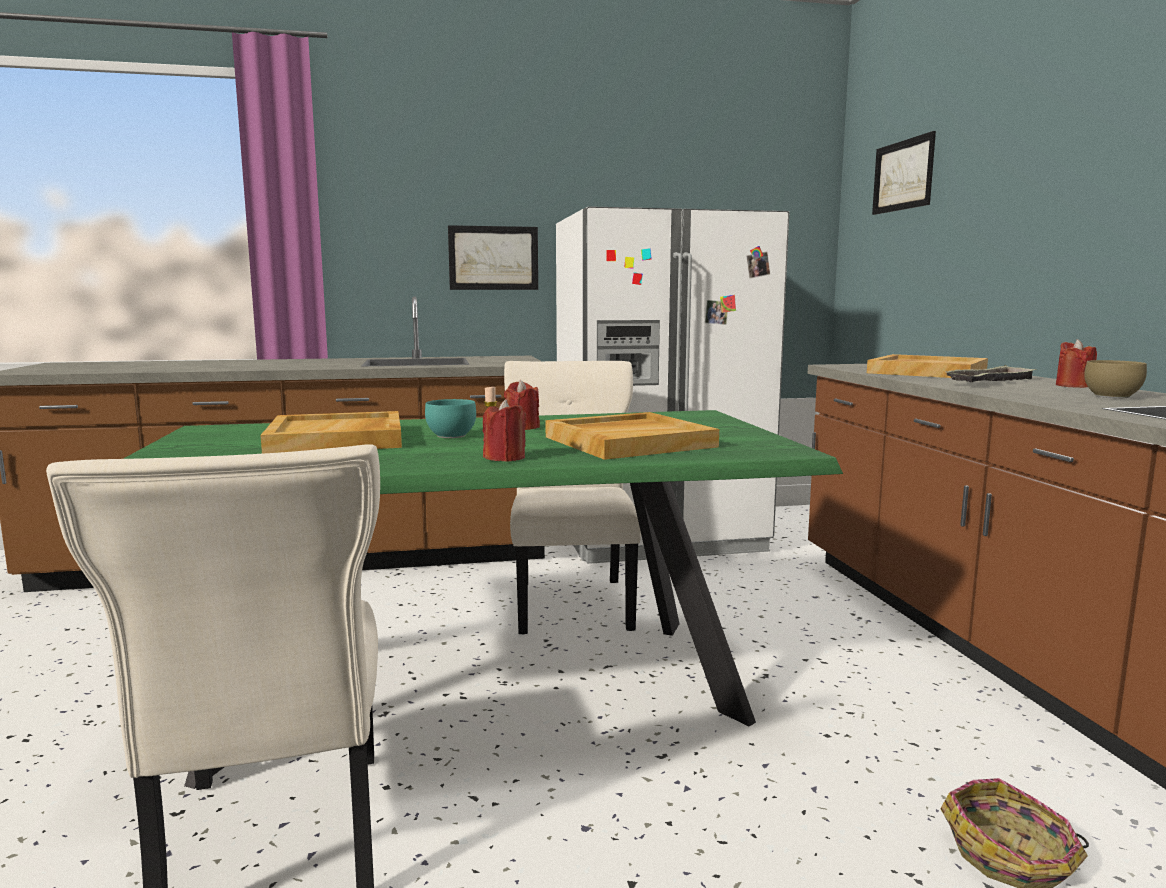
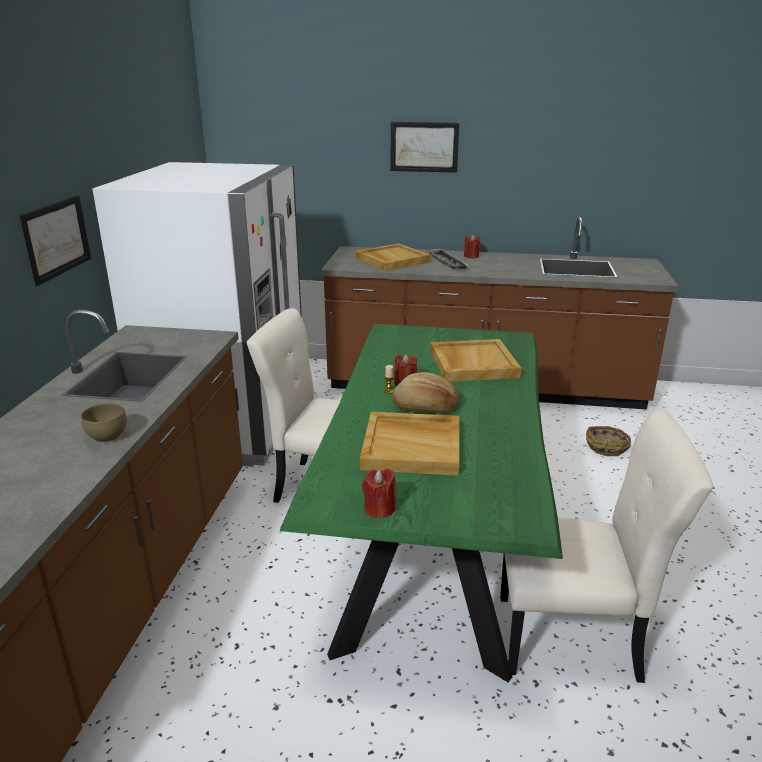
camera: 70 degrees left, 15 degrees up
(452, 436) = (425, 407): turquoise bowl -> bread
(505, 458) = (507, 400): red candle -> red candle (379, 509)
(903, 175) = (286, 118): picture -> picture (424, 147)
(1114, 397) = (511, 262): brown bowl -> brown bowl (109, 436)

